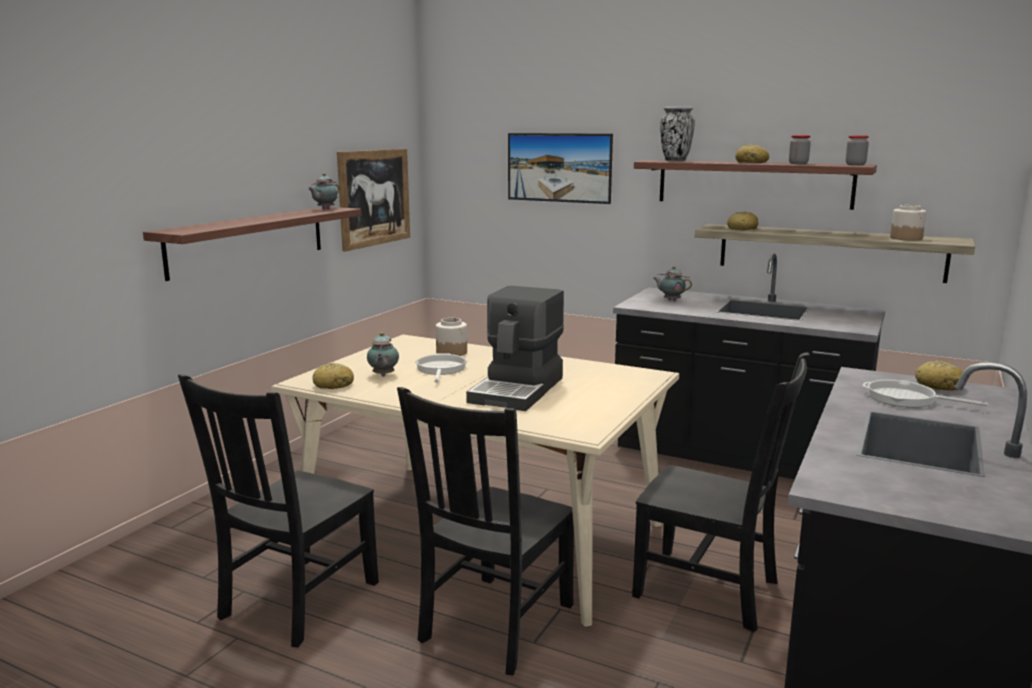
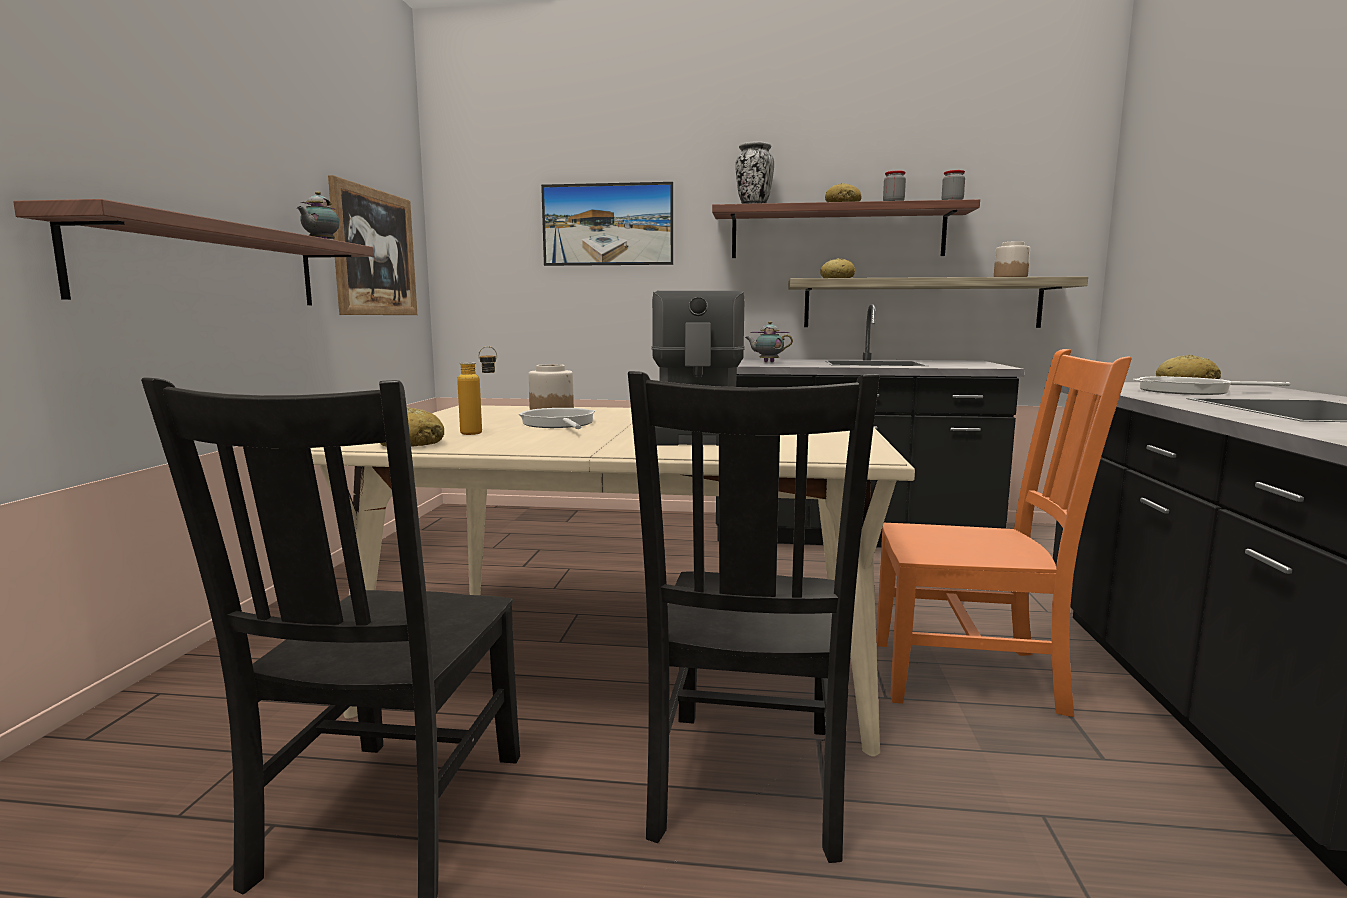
camera: 20 degrees left, 5 degrees down
(383, 375) = (480, 433): teapot -> bottle
(711, 590) = (973, 676): black chair -> orange chair

